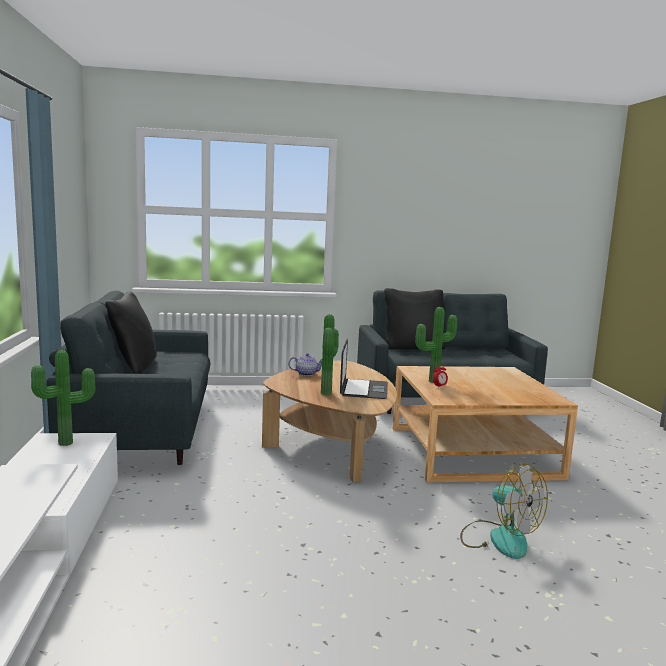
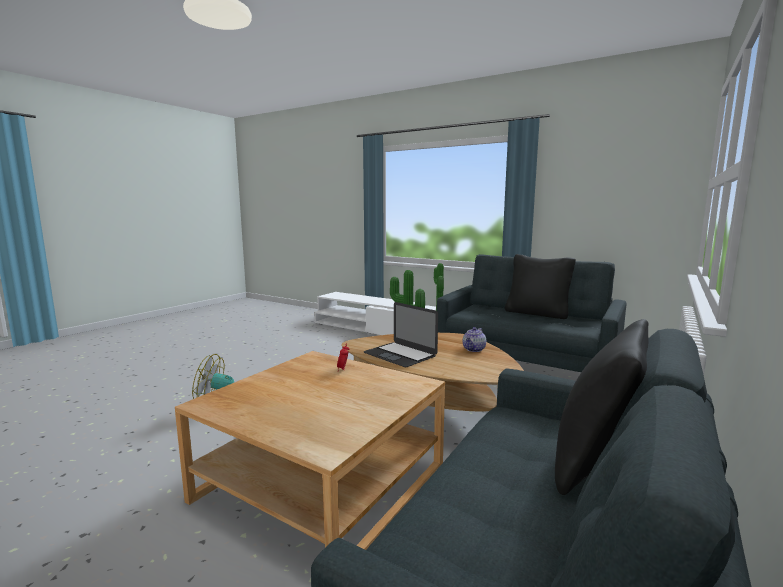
camera: 130 degrees right, 0 degrees up
(432, 381) = (363, 374): potted plant -> none

